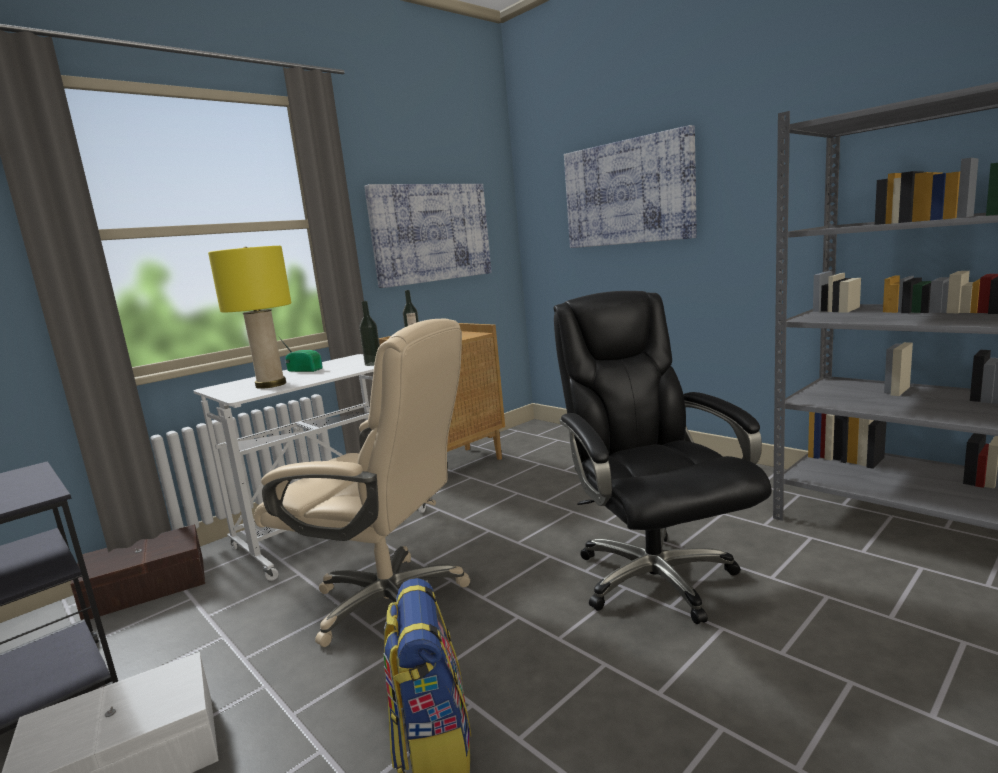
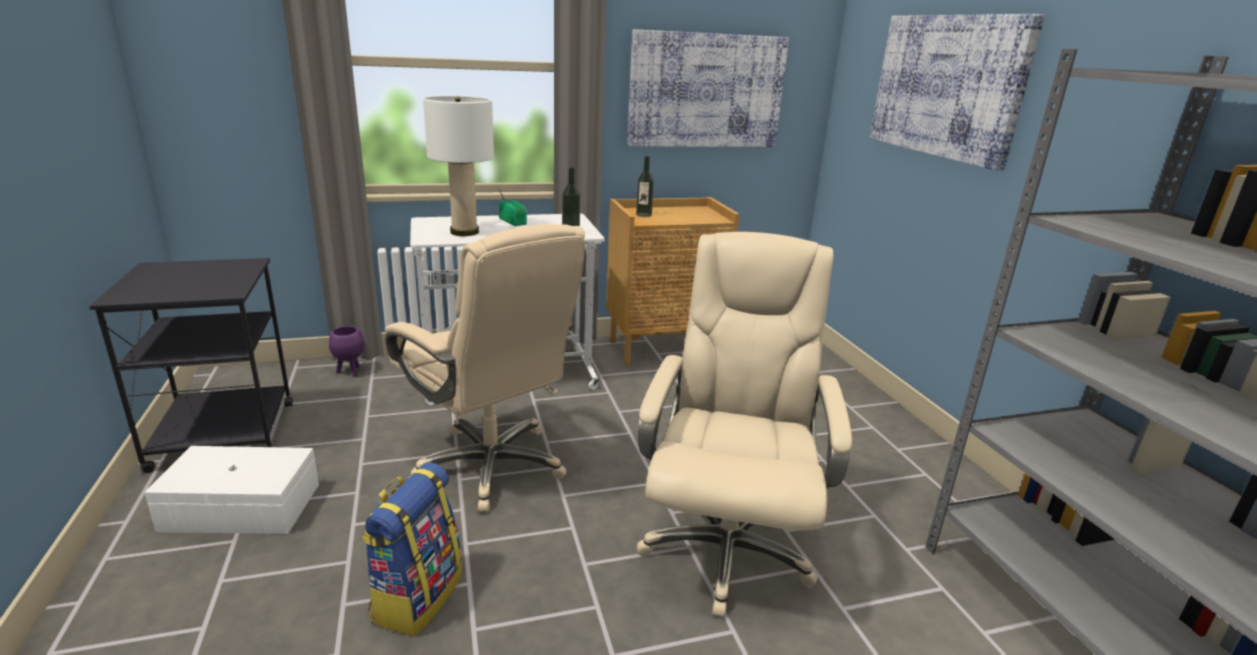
camera: 25 degrees right, 10 degrees up
(146, 586) = (350, 372): brown storage box -> purple planter
(271, 384) = (465, 232): yellow table lamp -> white table lamp
(656, 579) = (726, 553): black office chair -> beige office chair

